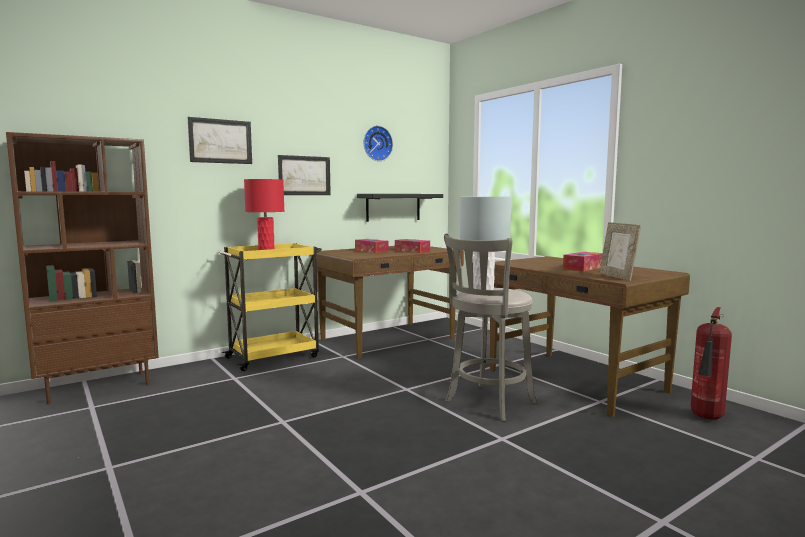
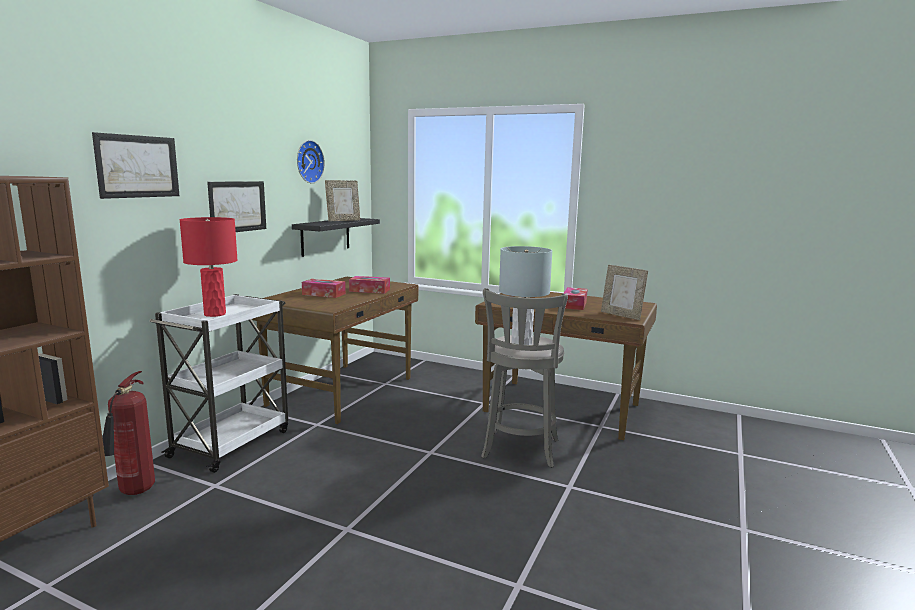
camera: 30 degrees left, 5 degrees up
(274, 357) = (232, 442): yellow cart -> white cart
(406, 193) = (343, 220): none -> picture frame
(706, 418) = (681, 425): fire extinguisher -> fire extinguisher (135, 493)

